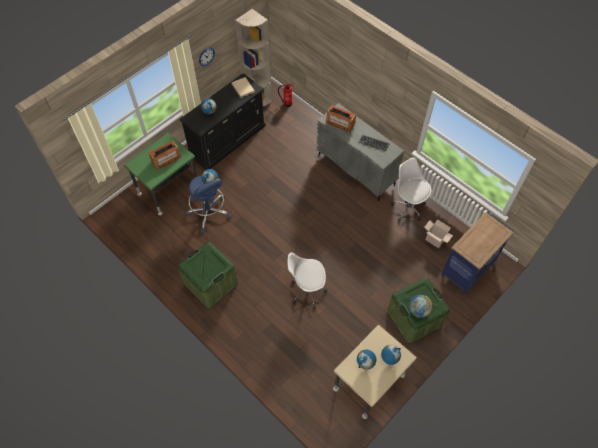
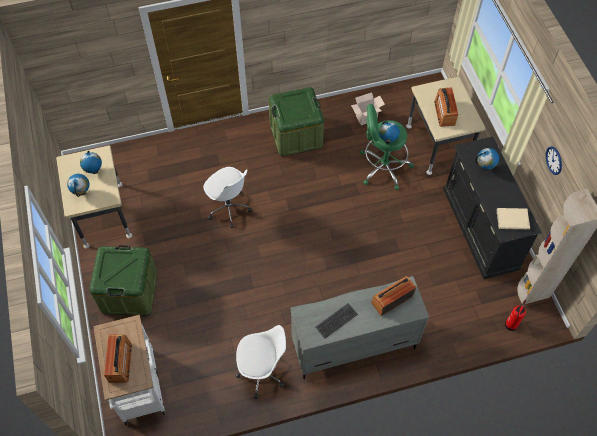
camera: 120 degrees right, 0 degrees up
(168, 188) = (438, 144): green desk -> beige desk
(209, 212) = (383, 167): blue stool -> green stool
(306, 292) = (230, 210): white office chair -> white office chair turned 105 degrees clockwise
(418, 310) = (112, 261): globe -> none
(435, 240) = (199, 376): cardboard box -> cardboard box (366, 118)
(468, 268) = (140, 389): blue cart -> white cart
(487, 238) = (120, 362): none -> radio

